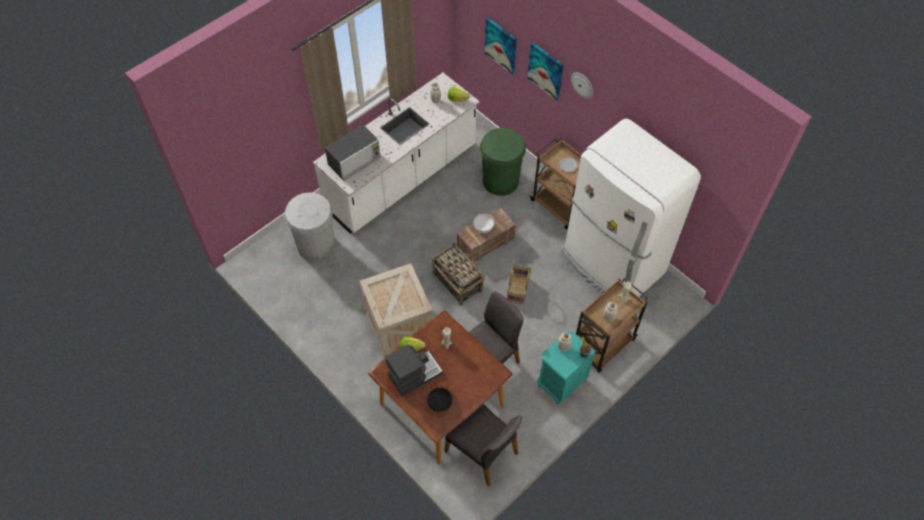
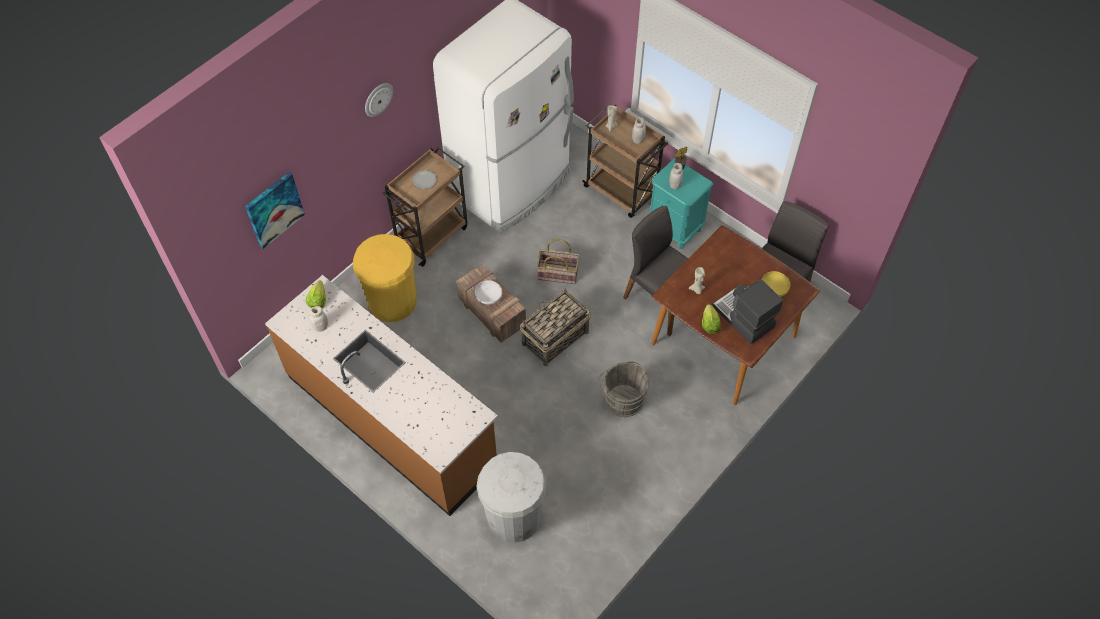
camera: 95 degrees left, 0 degrees up
(354, 161) = (437, 416): microwave -> none
(397, 322) = (622, 398): crate -> grey bucket
(402, 179) = (392, 420): white counter -> brown counter
(440, 403) = (773, 289): black bowl -> yellow bowl
(500, 181) = (392, 301): green trash can -> yellow trash can
(546, 70) = (335, 150): picture -> none

